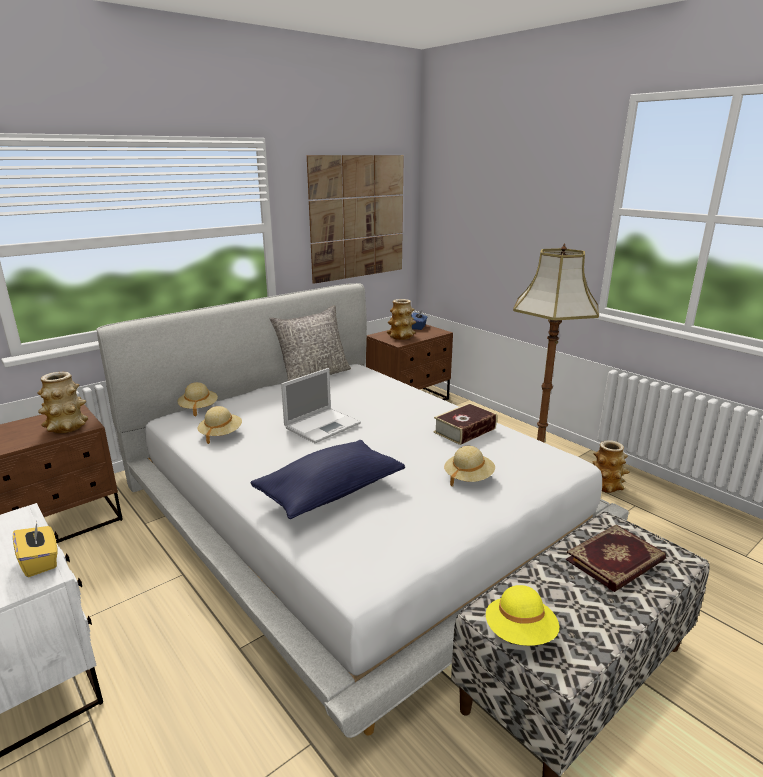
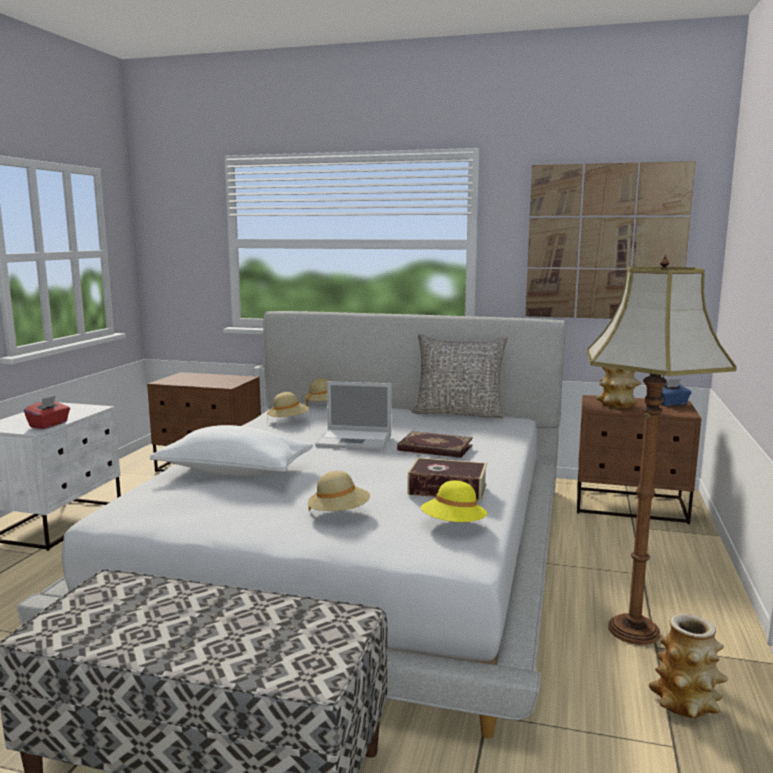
camera: 55 degrees right, 10 degrees down
(40, 561) = (49, 425): yellow tissue box -> red tissue box
(67, 427) = (218, 383): vase -> none
(330, 492) = (234, 471): blue pillow -> white pillow
(520, 633) = (87, 602): yellow hat -> yellow hat (453, 526)
(616, 561) = (265, 633): book -> book (435, 448)

